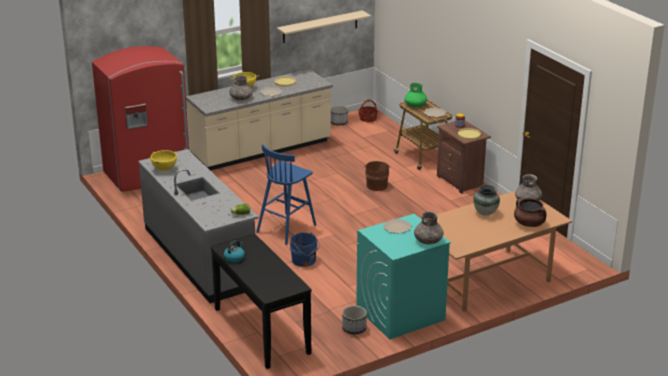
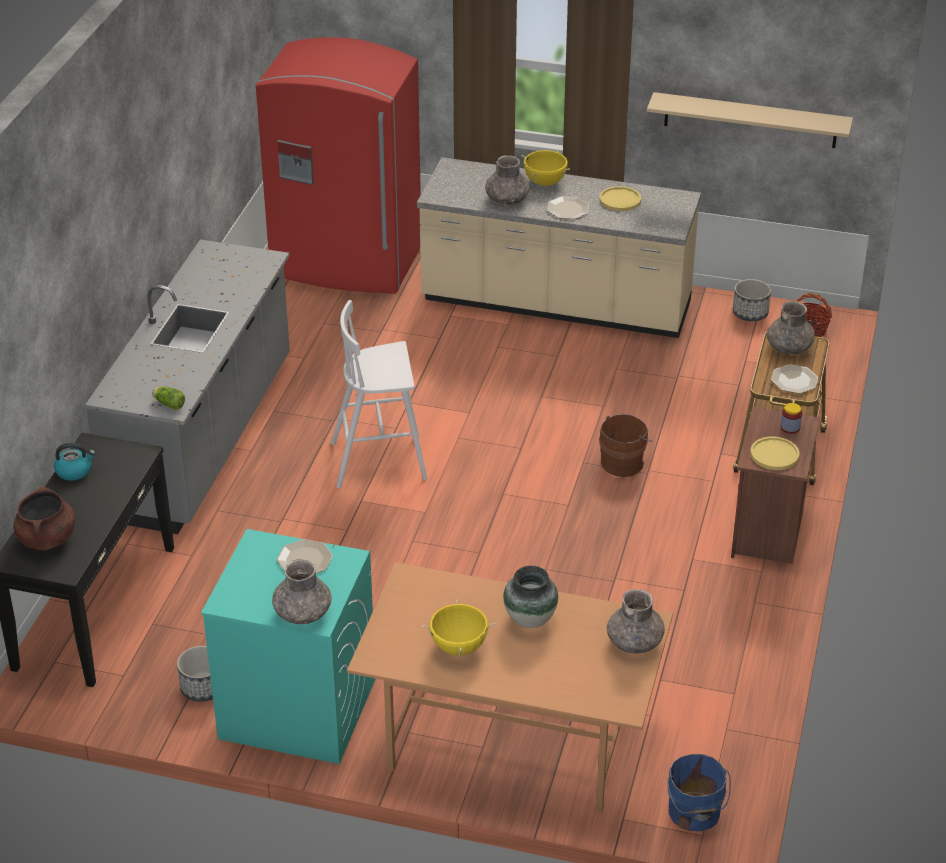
camera: 45 degrees right, 10 degrees up
(164, 169) = (206, 271): yellow cooking pot -> yellow cooking pot (459, 647)
(287, 228) = (380, 461): blue stool -> white stool
(304, 261) = (317, 531): blue bucket -> blue bucket (694, 813)
(415, 105) = (789, 348): green vase -> grey vase
(529, 223) = (562, 685): brown cooking pot -> brown cooking pot (47, 539)

